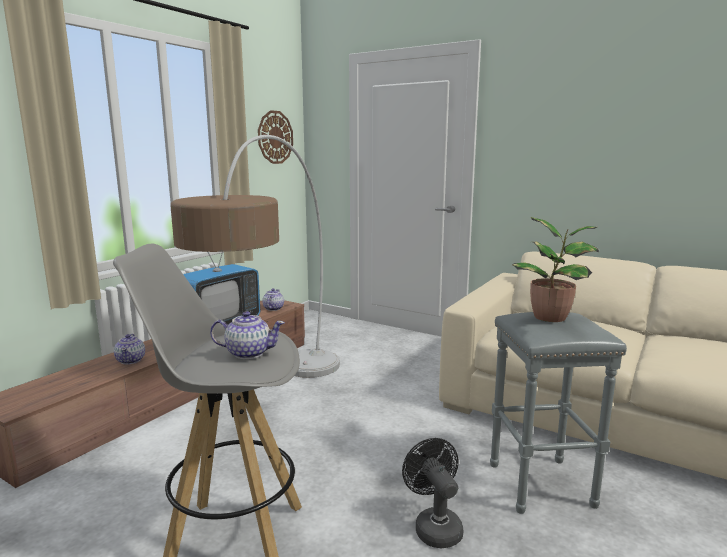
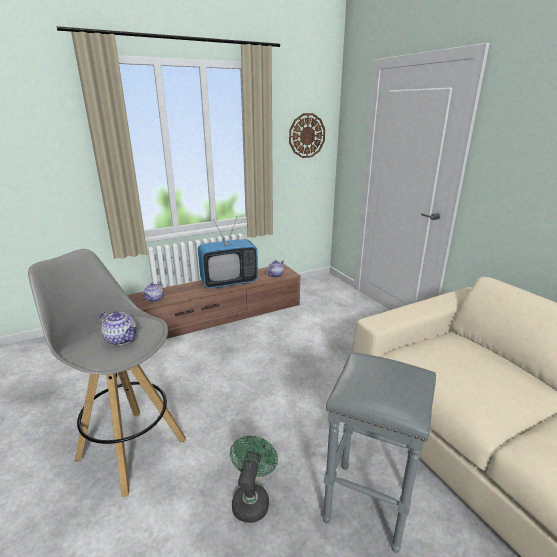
camera: 30 degrees right, 10 degrees up
(274, 401) = (240, 348): floor lamp -> none
(434, 526) = (252, 499): black fan -> green fan
(552, 317) = (382, 374): potted plant -> none

